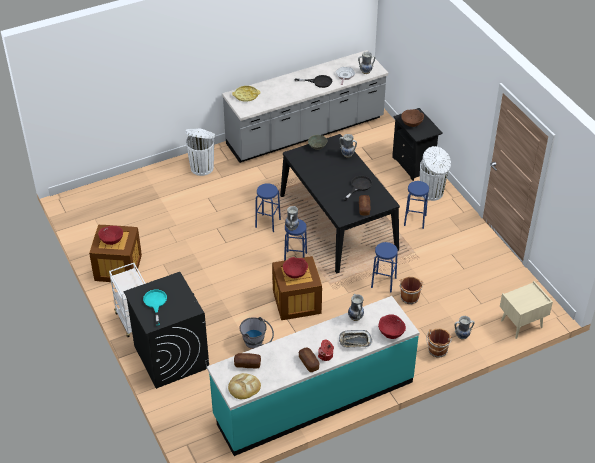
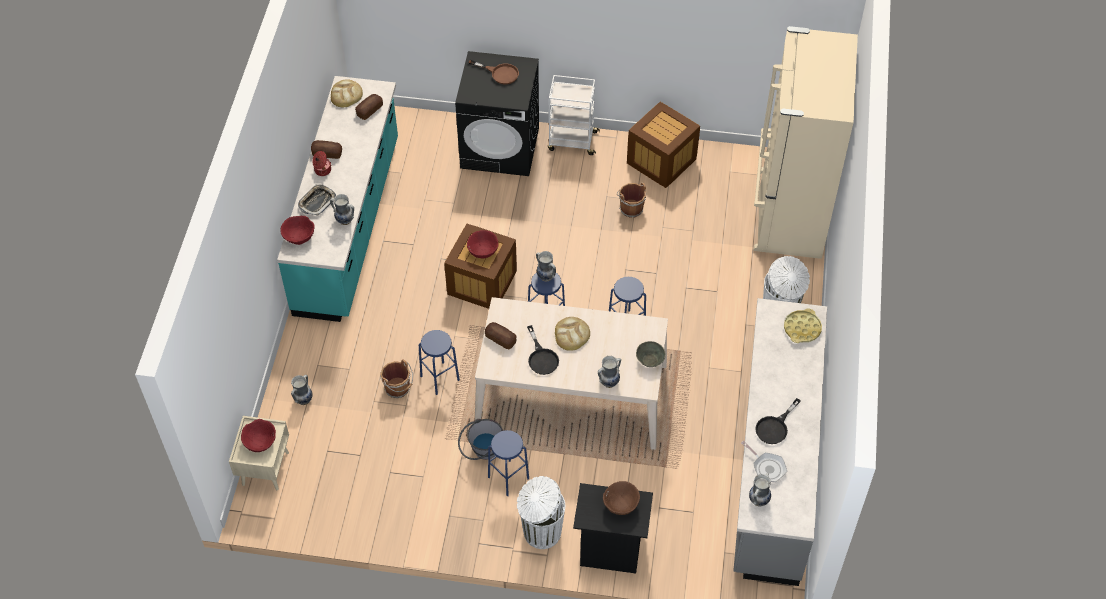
camera: 125 degrees right, 10 degrees up
(111, 240) = (666, 126): red bowl -> red bowl (260, 442)
(119, 194) = (788, 213): none -> beige fridge
(155, 303) = (500, 73): turquoise frying pan -> brown frying pan
(257, 343) = (456, 220): grey bucket -> grey bucket (481, 451)
(331, 182) = (571, 334): none -> bread
(338, 222) = (571, 395): black dining table -> beige dining table
(437, 351) = (306, 363): brown bucket -> brown bucket (630, 208)

